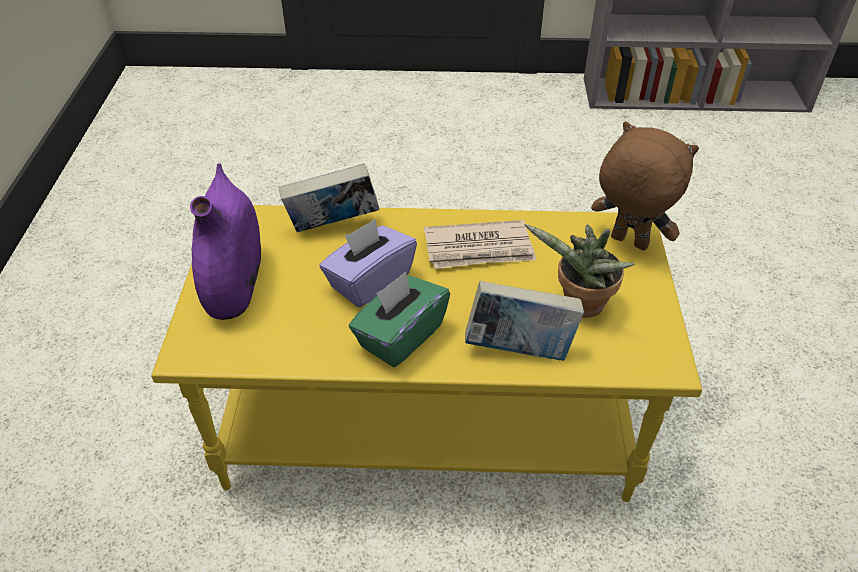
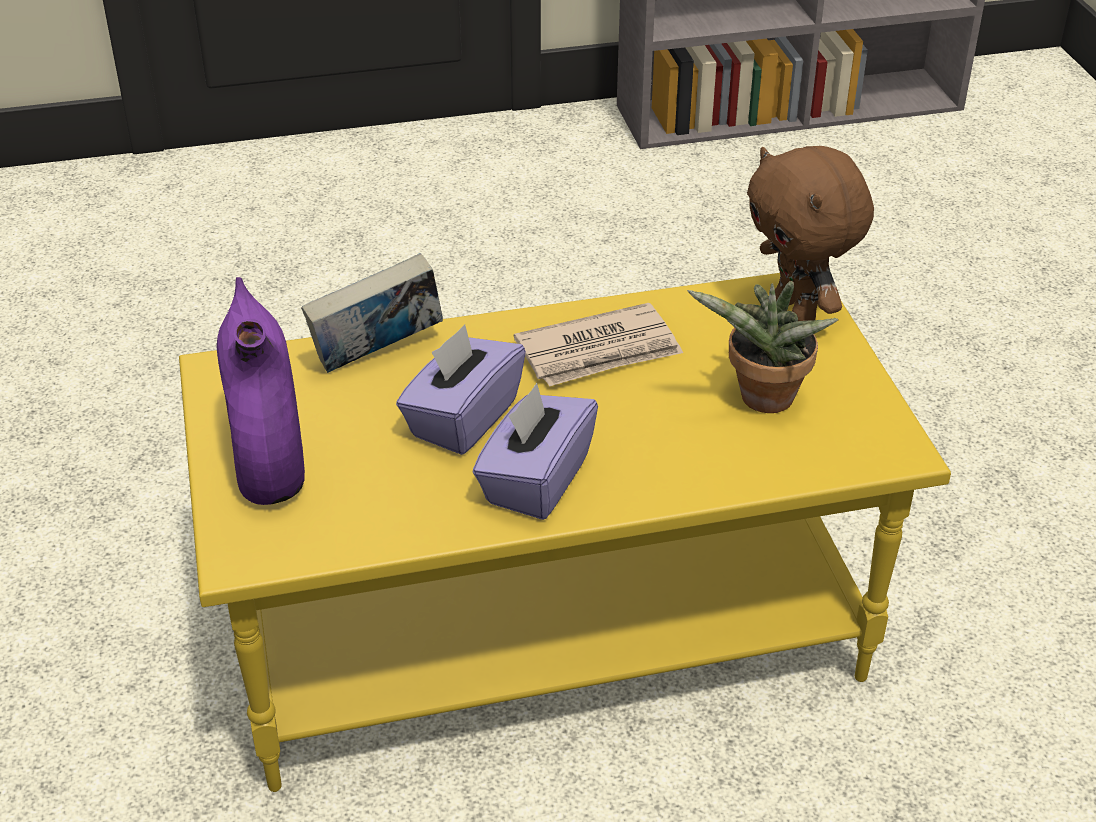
camera: 15 degrees left, 5 degrees down
(400, 336) = (535, 480): green tissue box -> purple tissue box
(519, 349) = (703, 467): book -> none
(627, 243) = (797, 311): brown plush toy -> brown plush toy turned 135 degrees counterclockwise

